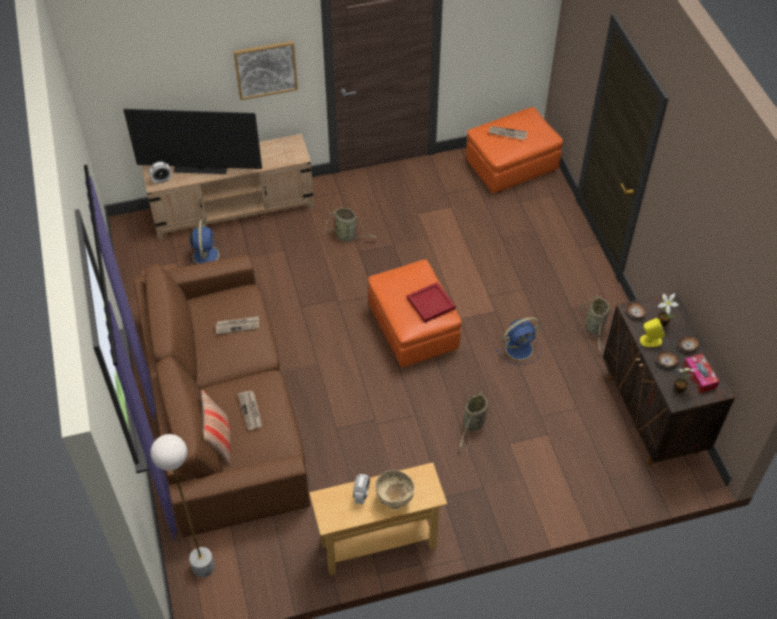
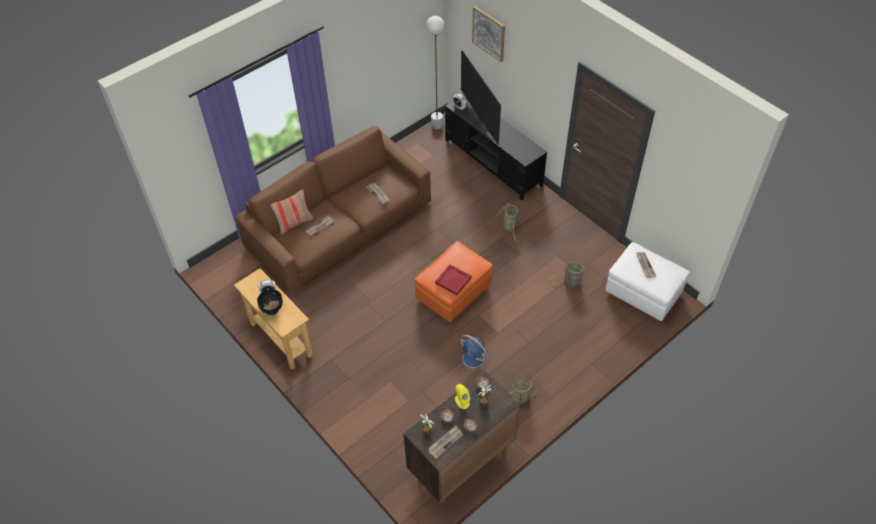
camera: 65 degrees right, 0 degrees up
(203, 567) = (230, 263): white floor lamp -> white floor lamp (437, 125)
(206, 254) = (448, 166): blue fan -> none
(234, 209) = (493, 162): beige tv stand -> black tv stand
(266, 69) = (539, 91): picture -> picture (489, 33)
(394, 500) = (272, 310): beige bowl -> black bowl
(473, 425) = (394, 355): basket -> basket (570, 282)
(511, 167) = (643, 293): orange ottoman -> white ottoman
(699, 376) = (445, 442): tissue box -> newspaper

